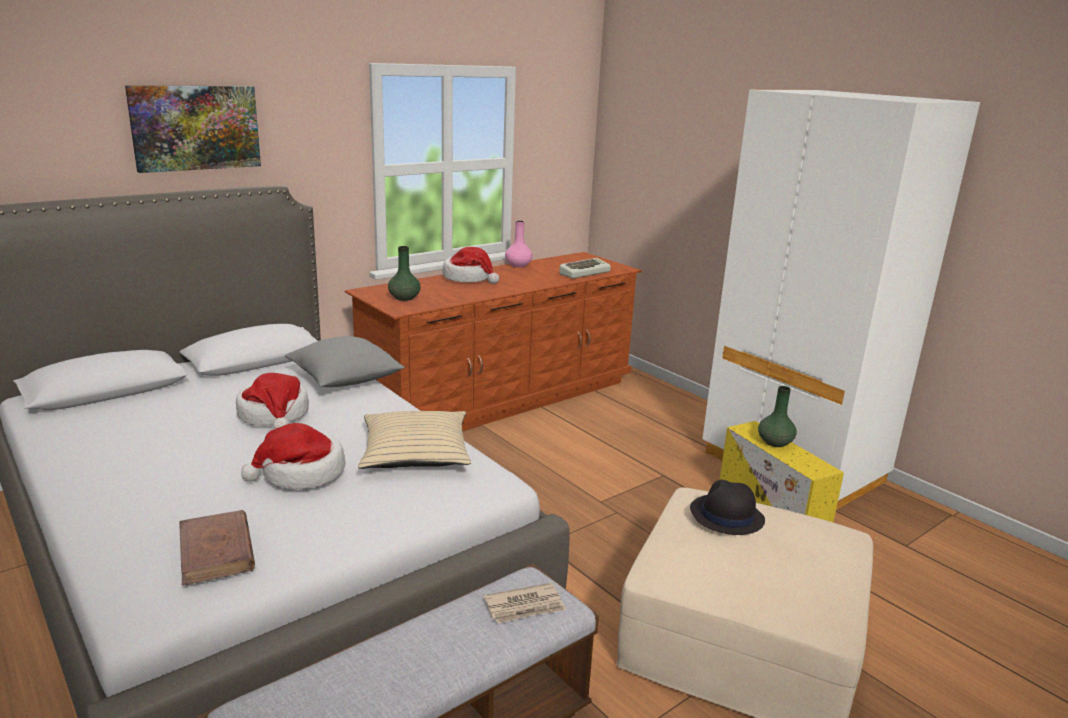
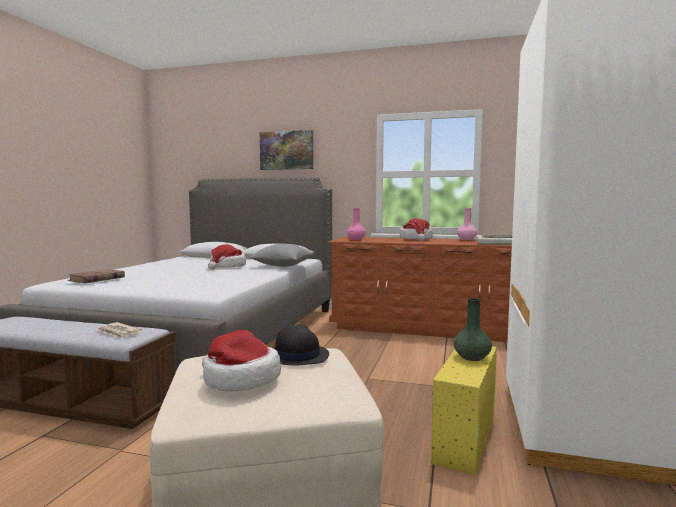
camera: 55 degrees right, 15 degrees down
(301, 473) = (177, 275): hat -> hat (240, 379)
(404, 298) = (356, 239): green vase -> pink vase
(415, 452) = (224, 281): beige pillow -> none

